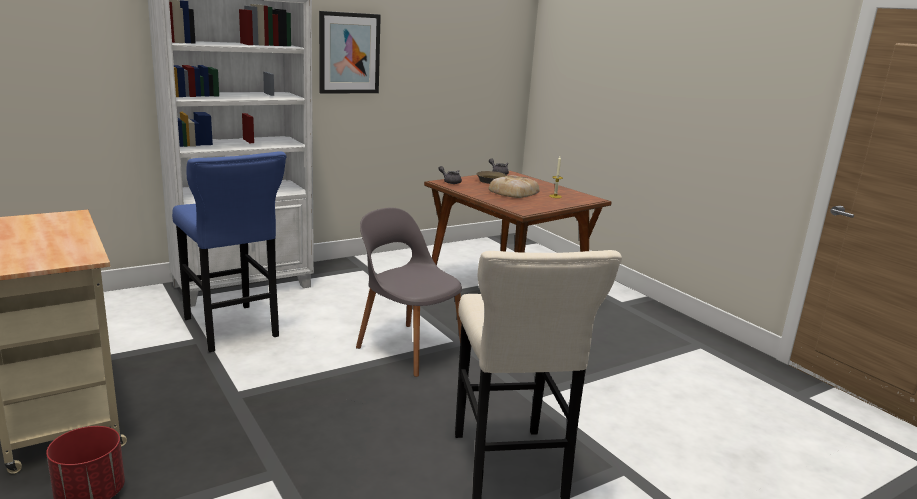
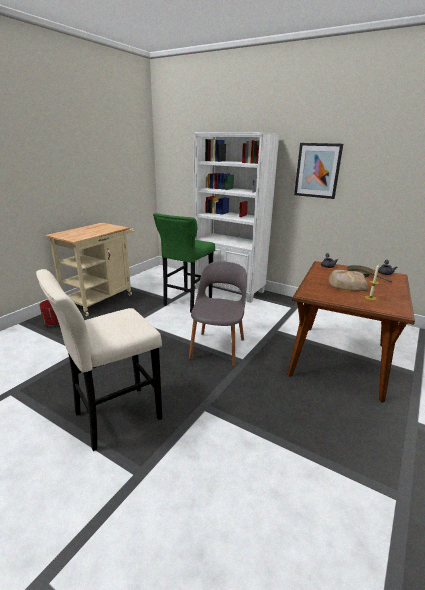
camera: 65 degrees right, 5 degrees up
(232, 330) = (186, 302): blue stool -> green stool

